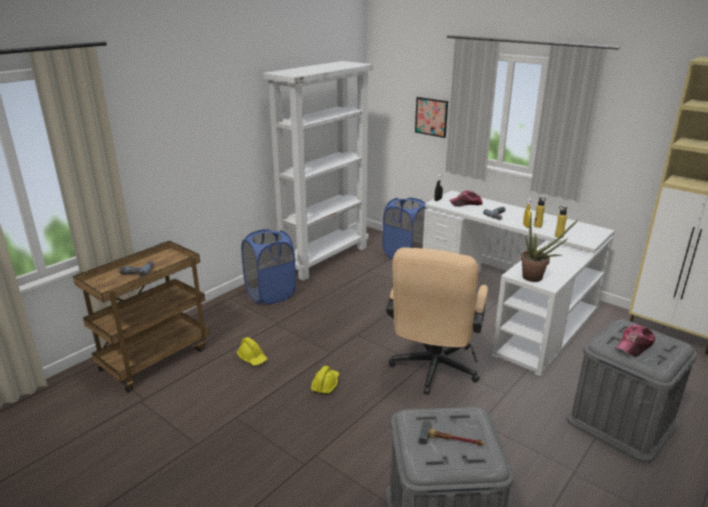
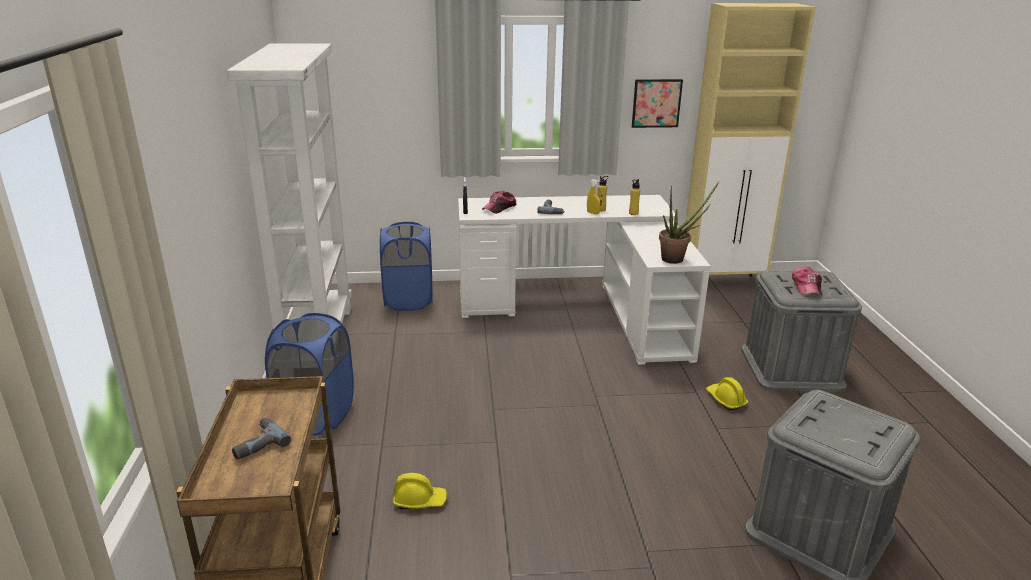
camera: 45 degrees left, 0 degrees up
(325, 384) = (545, 478): yellow hard hat -> yellow hard hat (725, 400)
(431, 117) = (402, 109): picture -> picture (656, 103)
(433, 371) = (615, 405): beige office chair -> none
(451, 440) = (850, 426): hammer -> none

